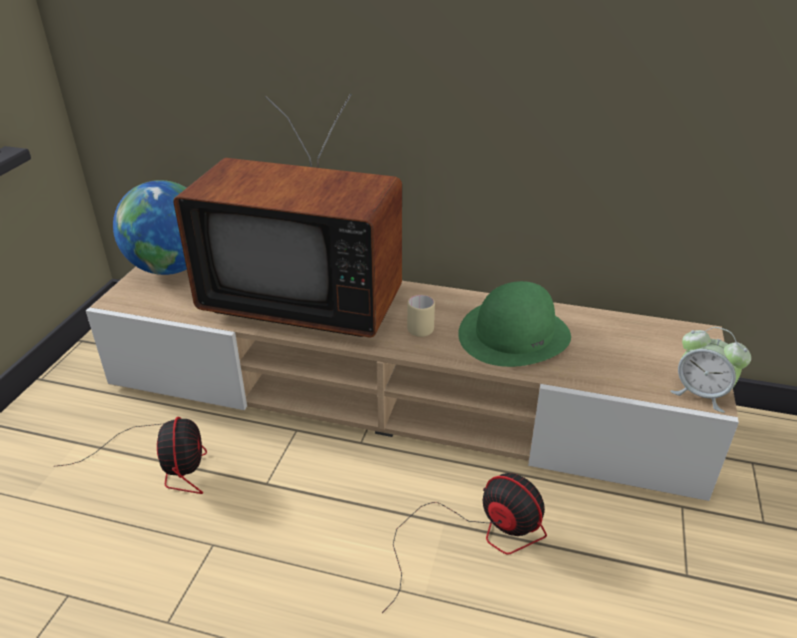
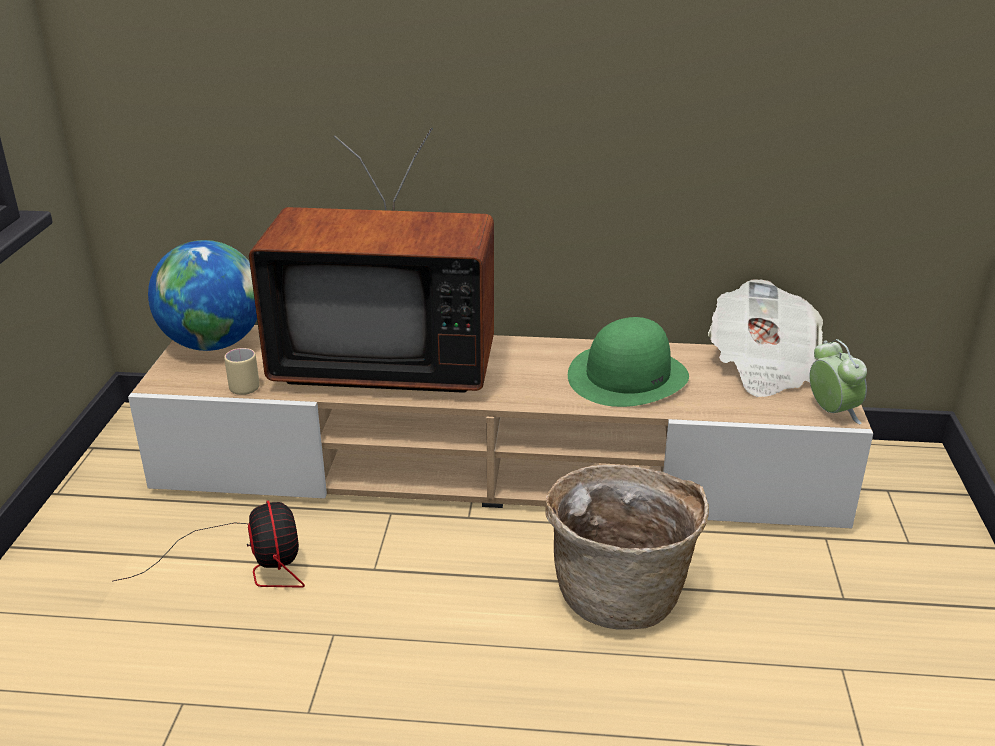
camera: 10 degrees left, 5 degrees down
(421, 327) = (526, 378): beige mug -> beige mug (246, 385)
(475, 537) = (621, 591): fan -> basket
(643, 337) = (762, 367): none -> newspaper
(701, 394) = (831, 412): alarm clock -> alarm clock turned 135 degrees counterclockwise

